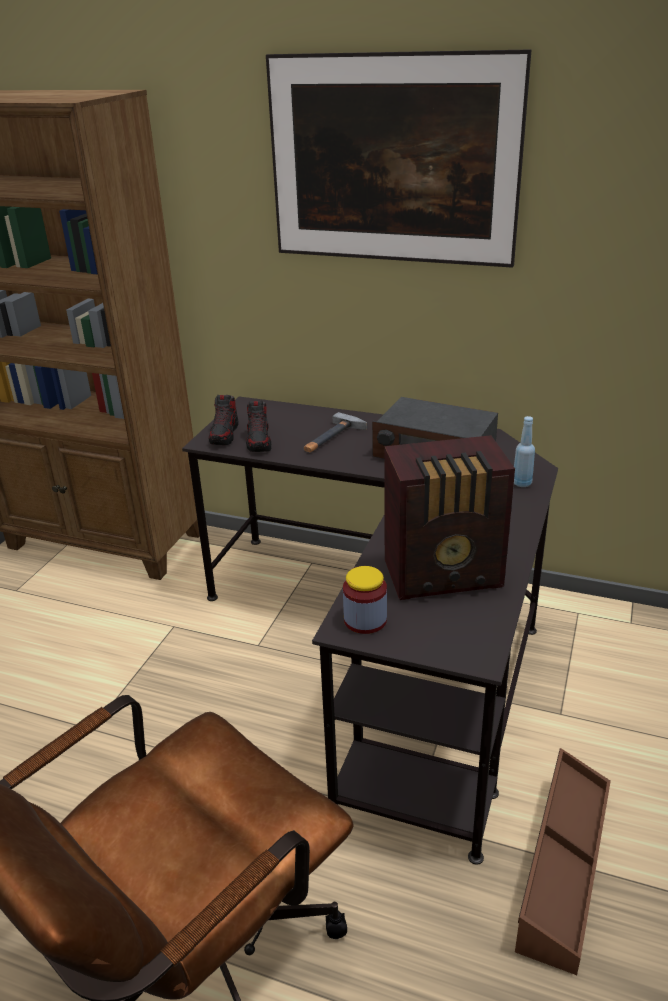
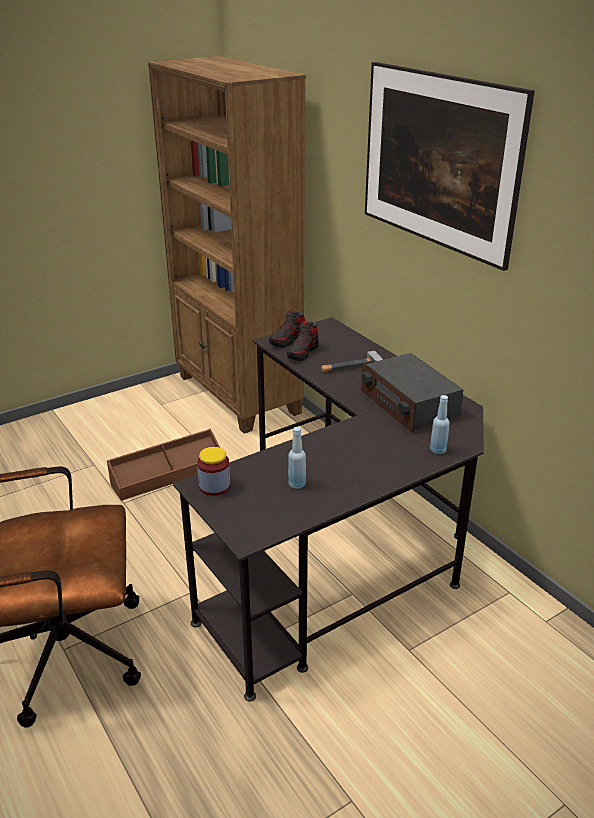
camera: 35 degrees right, 0 degrees up
(445, 575) = (297, 484): radio -> blue bottle
(561, 867) = (295, 736): brown storage box -> brown storage box (168, 474)

